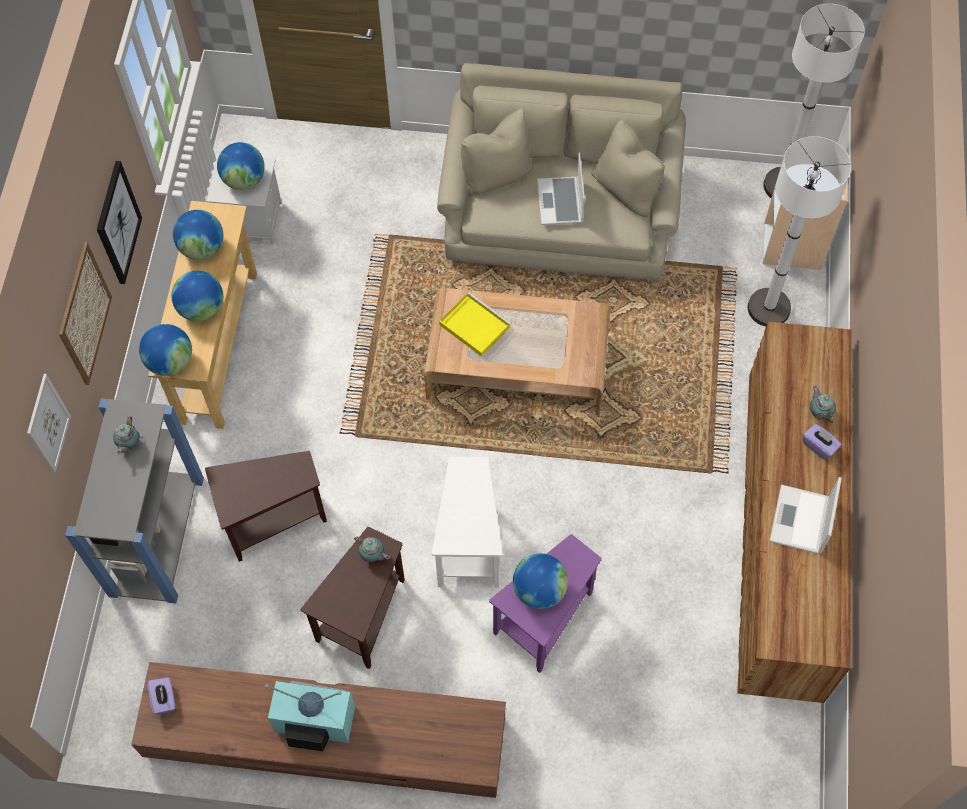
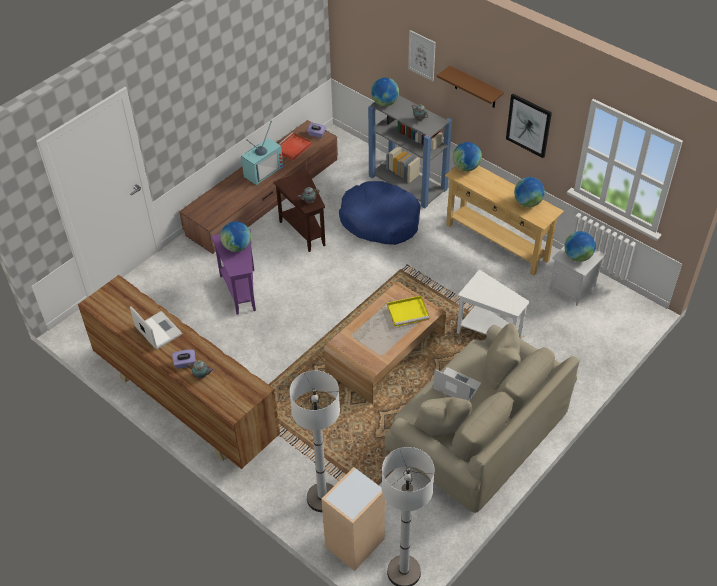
camera: 125 degrees right, 15 degrees down
(84, 313) = (475, 88): picture -> brown shelf
(202, 309) = (488, 188): globe -> globe (384, 103)
(225, 713) = (292, 148): none -> red tray
(271, 523) = (380, 221): brown side table -> blue dog bed
(469, 548) = (302, 282): white side table -> white side table (487, 333)

